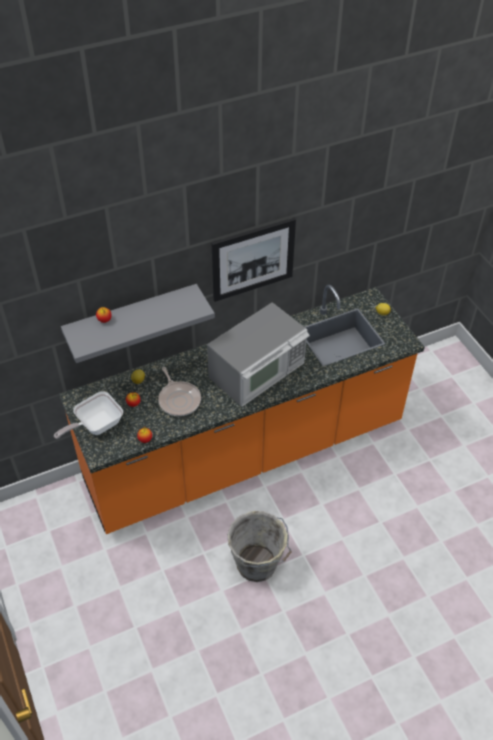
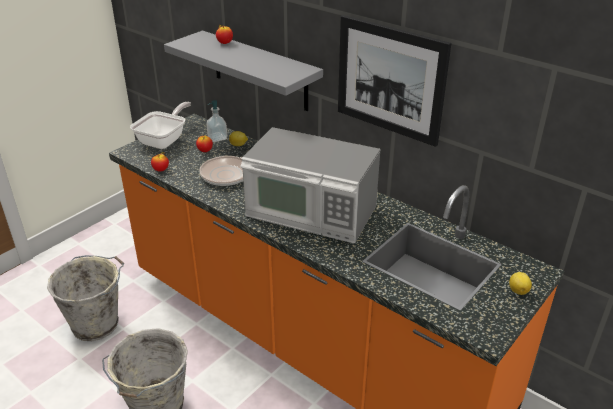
camera: 65 degrees right, 15 degrees down
(95, 425) = (165, 140): frying pan -> frying pan turned 90 degrees clockwise
(117, 390) = (217, 138): none -> soap dispenser
(145, 587) = (97, 324): none -> grey bucket

